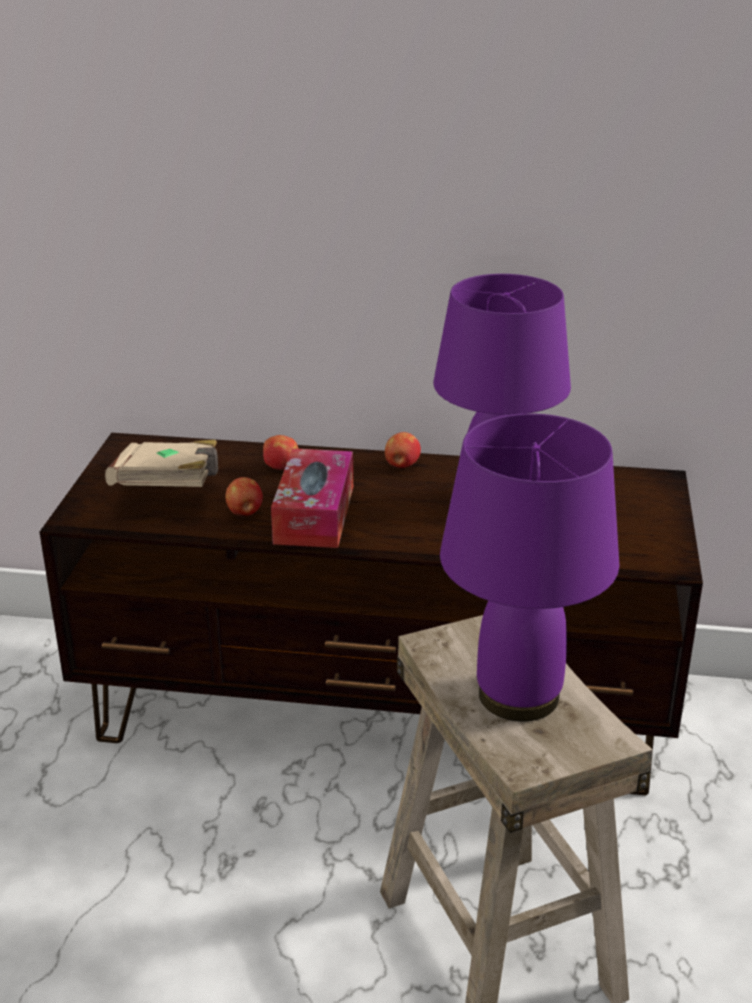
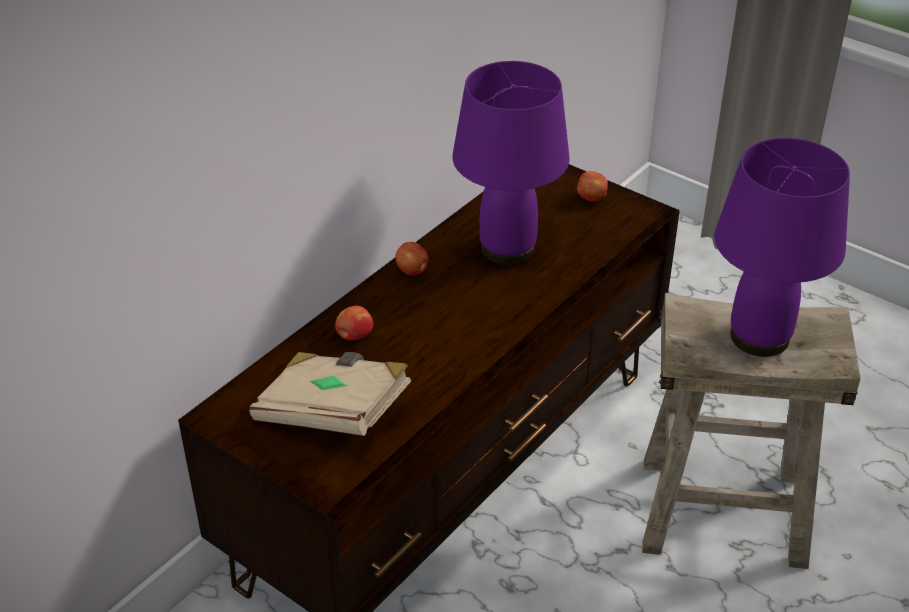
camera: 60 degrees left, 10 degrees up
(245, 513) = (414, 382): apple -> apple (592, 198)
(314, 514) = (449, 344): tissue box -> none

